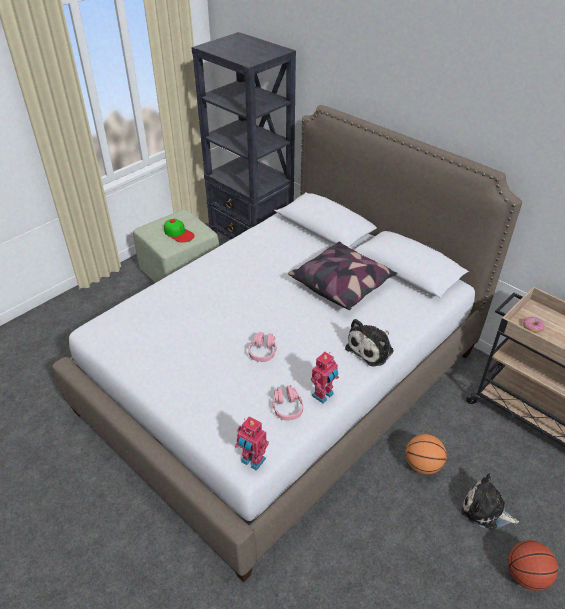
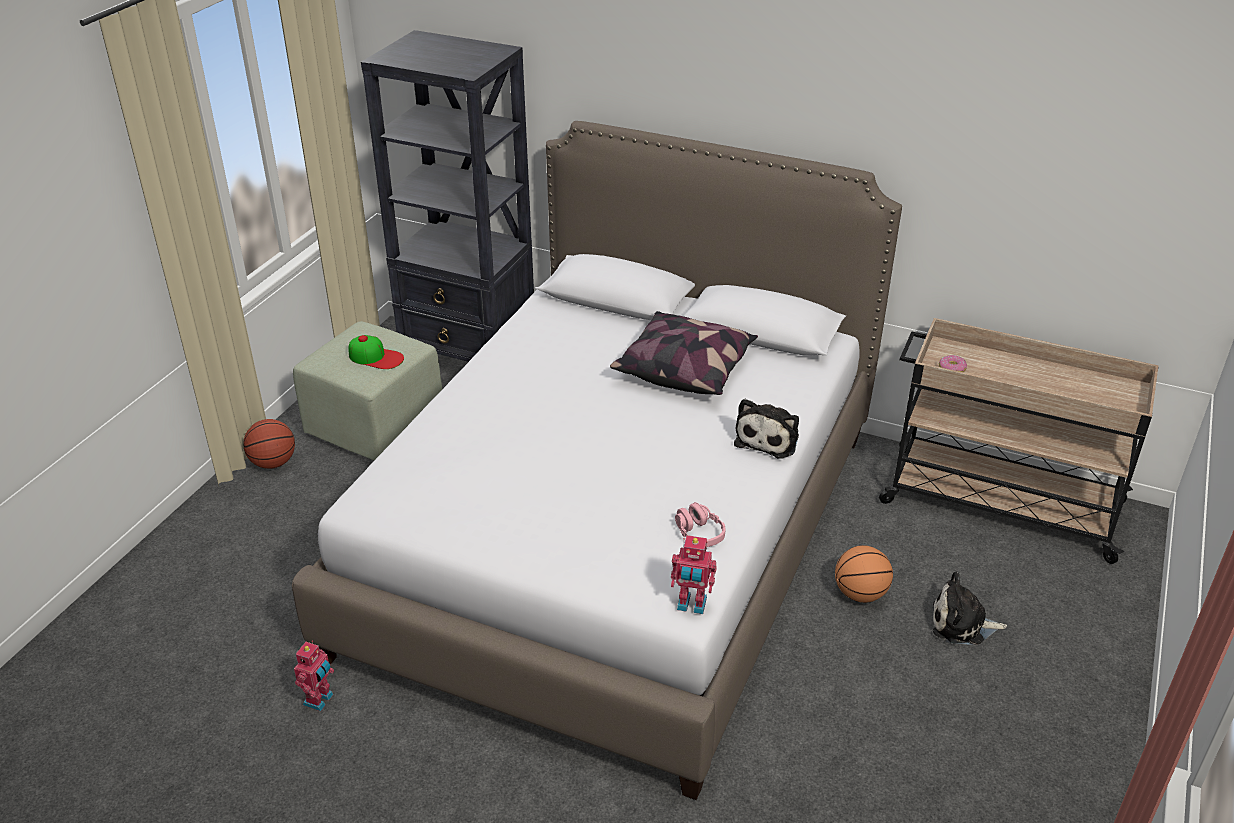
camera: 20 degrees left, 5 degrees down
(263, 351) = (626, 475): pink headphones -> none
(323, 395) = (738, 507): toy robot -> toy robot (320, 700)
(526, 575) = (1041, 682): basketball -> basketball (273, 463)

